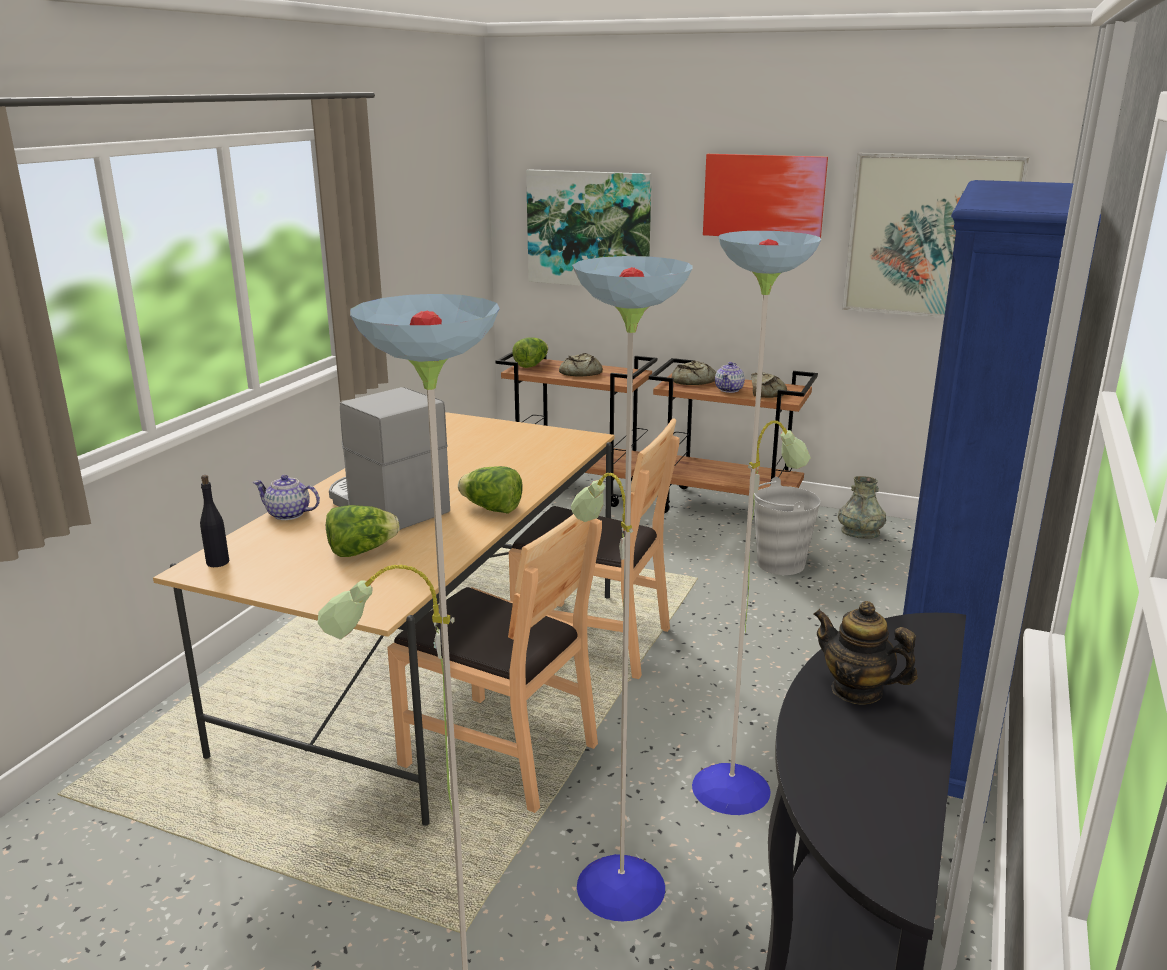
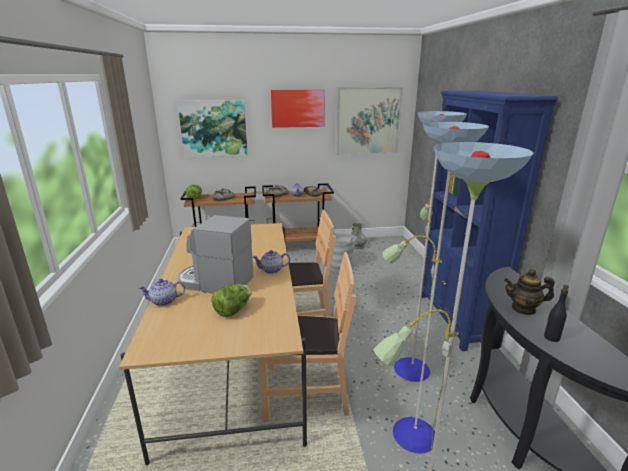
camera: 30 degrees left, 0 degrees up
(218, 562) = (153, 343): black bottle -> black bottle (551, 337)
(492, 509) = (272, 270): lettuce -> teapot

